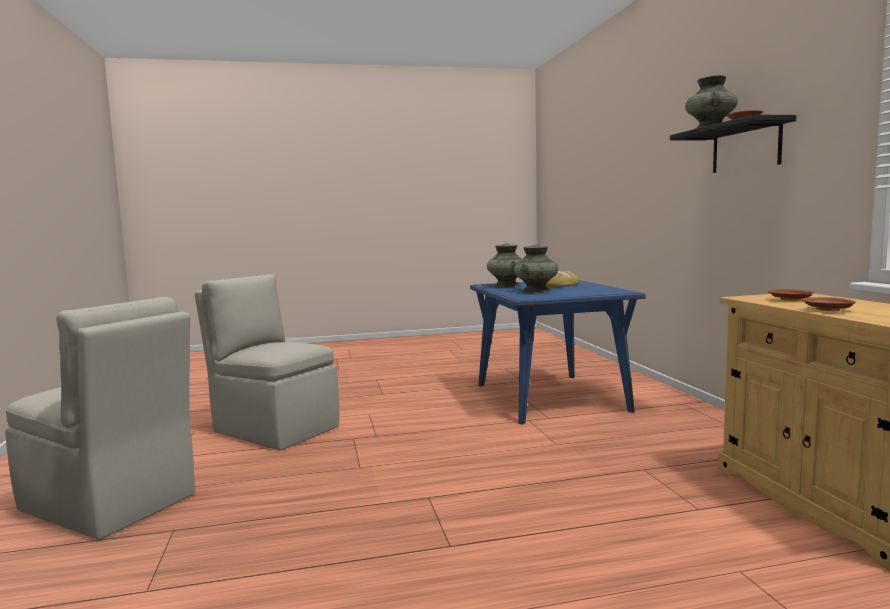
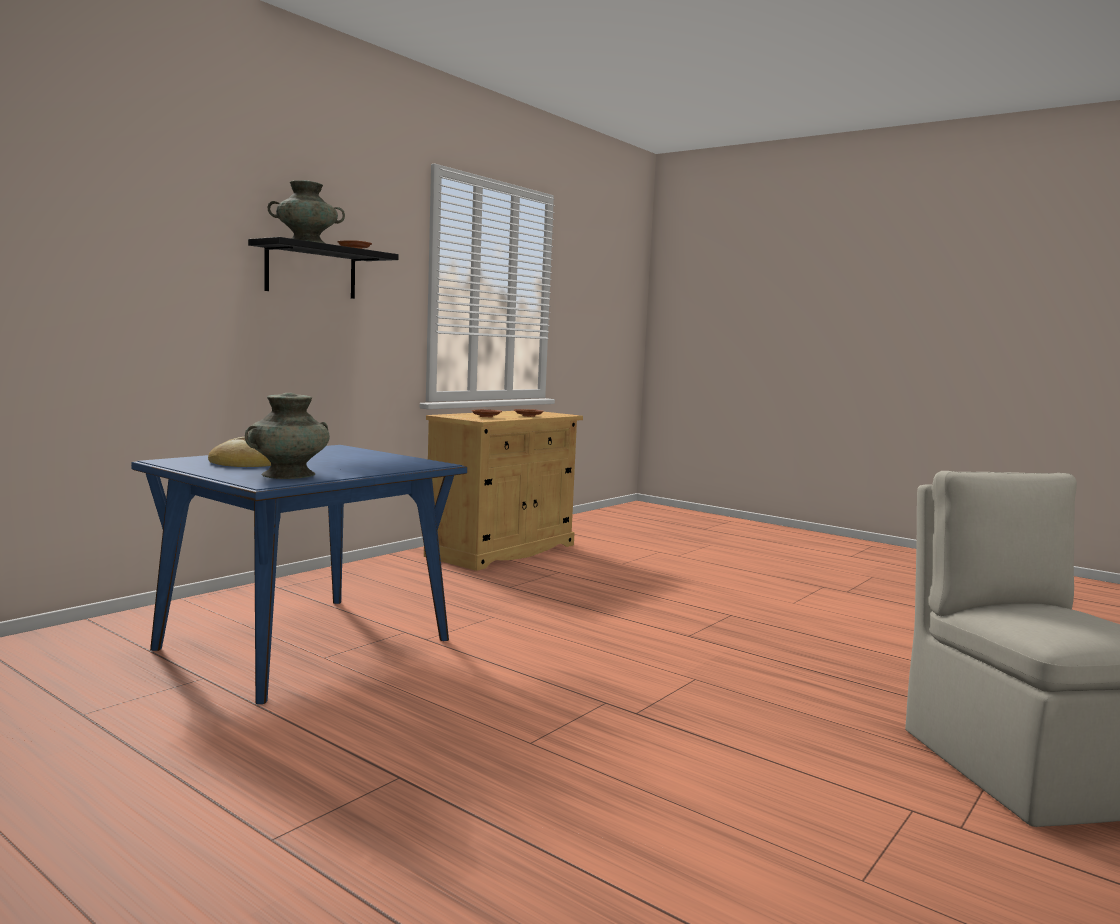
camera: 130 degrees left, 0 degrees up
(274, 429) = (710, 792): beige chair -> none
(536, 291) = (357, 464): turquoise vase -> none

